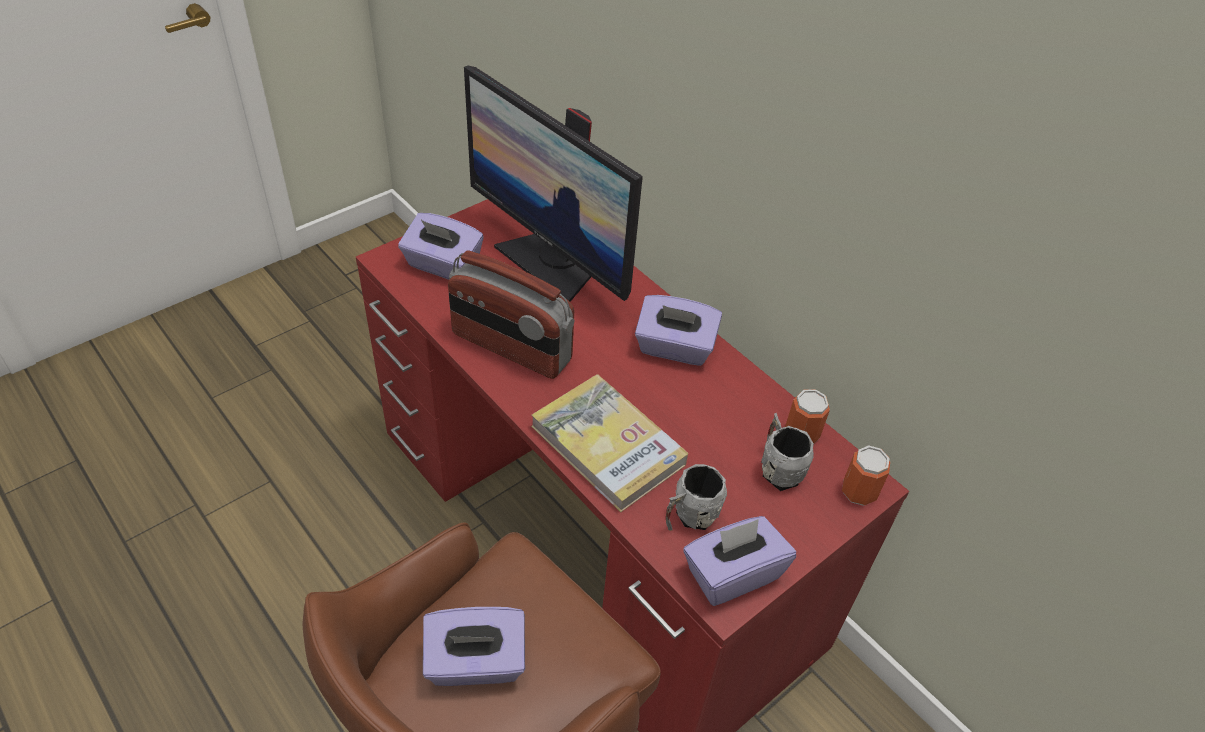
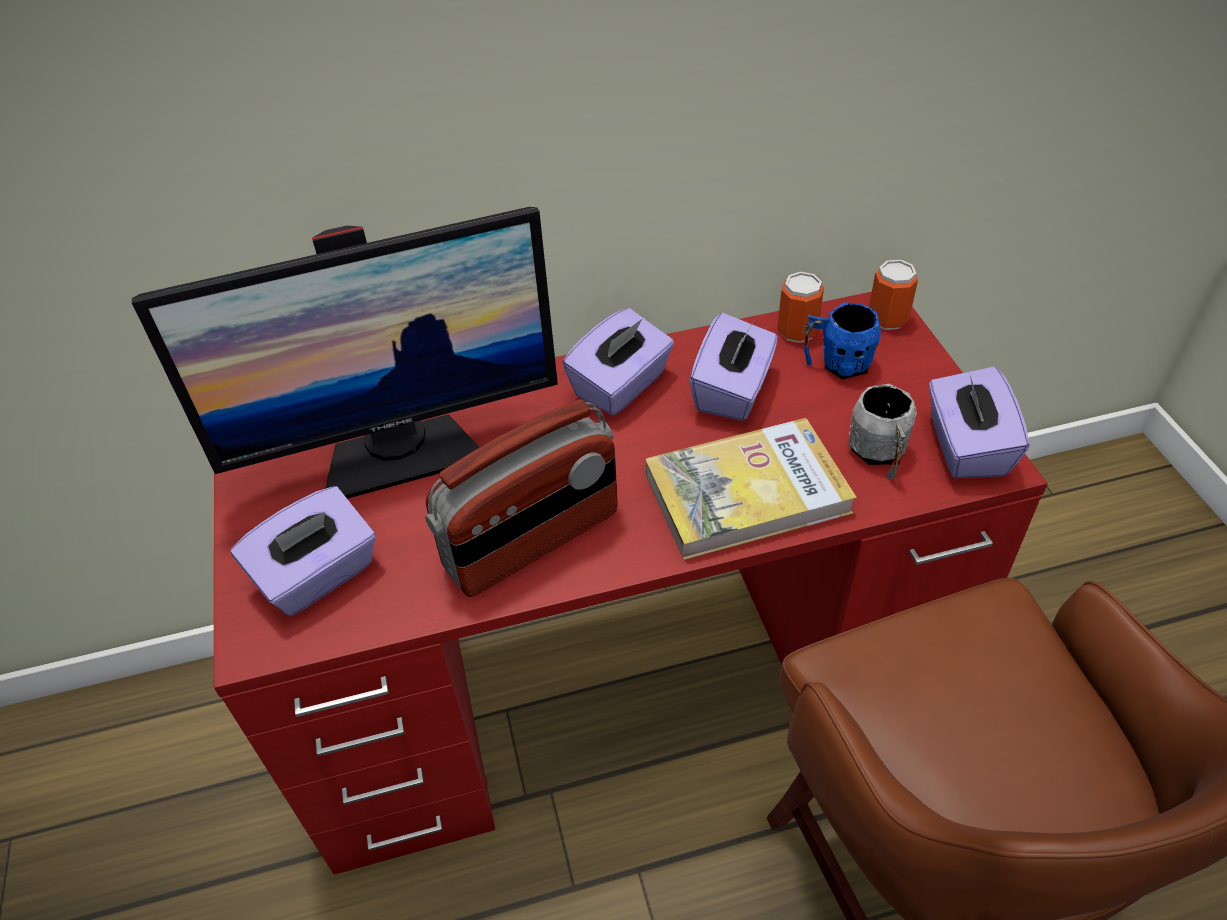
camera: 60 degrees left, 0 degrees up
(476, 663) = (992, 749): purple tissue box -> purple tissue box (733, 391)
(778, 469) = (837, 364): grey mug -> blue mug

